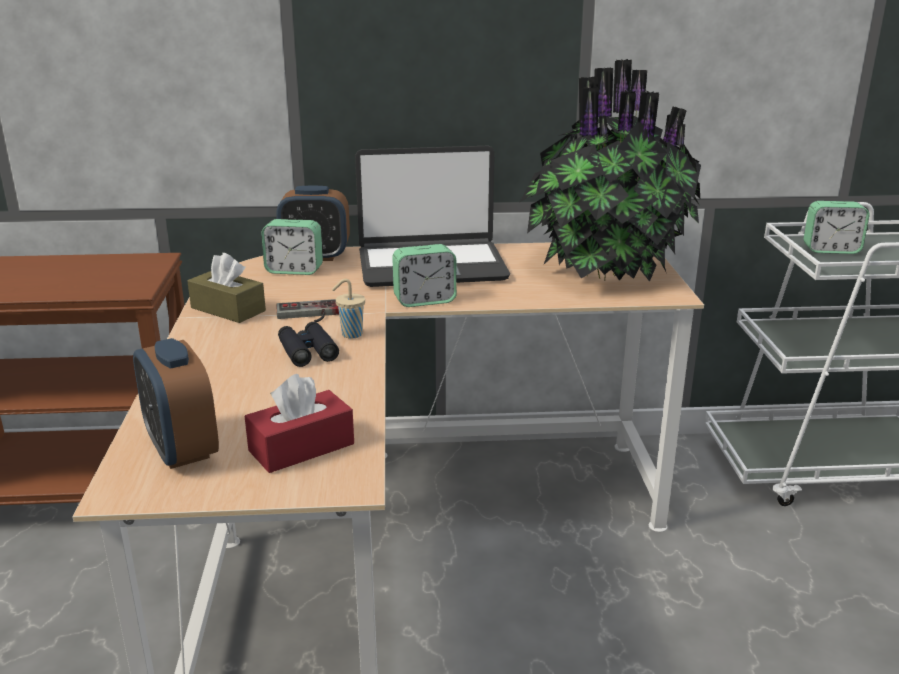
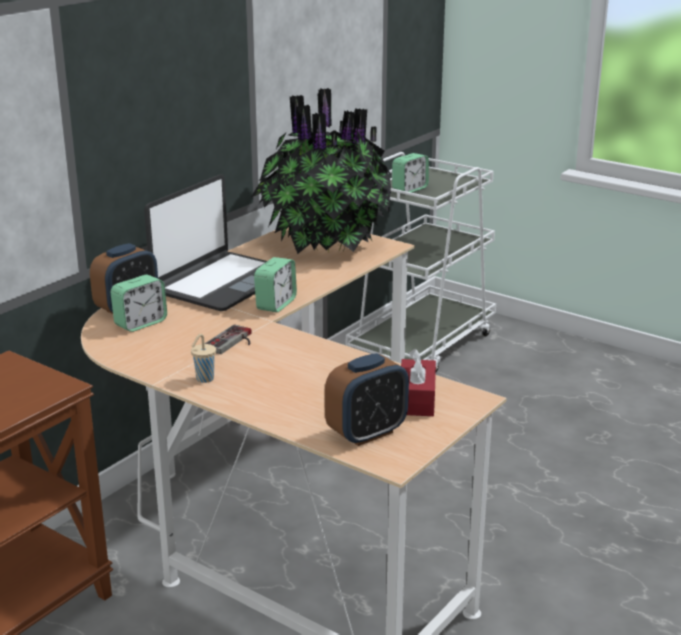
camera: 50 degrees left, 0 degrees up
(181, 449) = (367, 433): alarm clock -> alarm clock turned 45 degrees counterclockwise
(228, 309) = (172, 364): brown tissue box -> none
(307, 351) = (291, 360): black binoculars -> none
(350, 334) = (288, 341): beige cup -> beige cup (204, 379)

